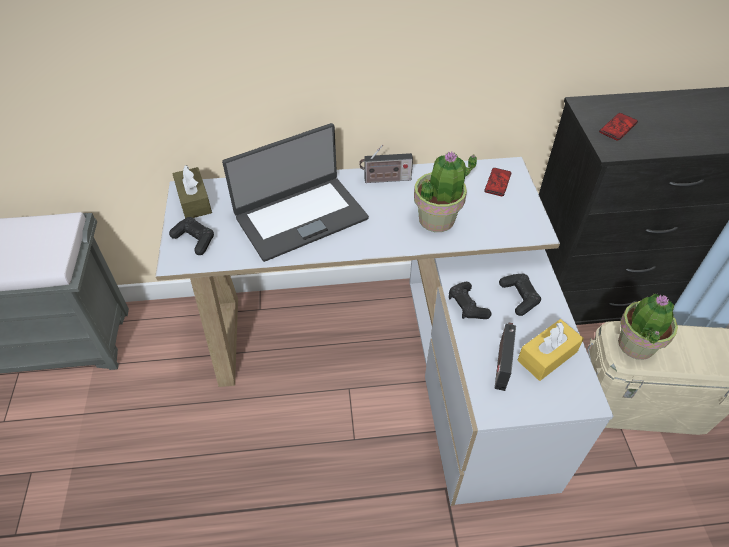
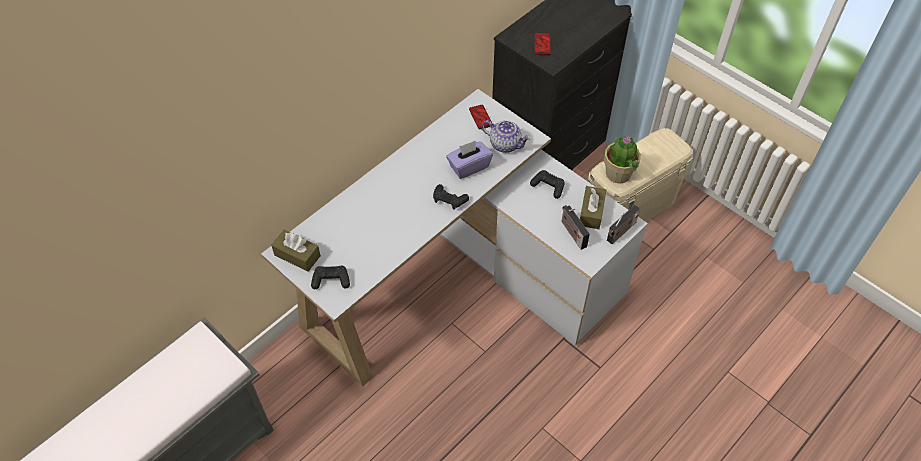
camera: 40 degrees left, 5 degrees up
(300, 217) = (382, 220): laptop -> none
(385, 179) = (409, 158): radio -> radio (620, 232)
(437, 219) = (469, 166): potted plant -> purple tissue box
(467, 306) = (525, 211): black game controller -> black game controller (449, 200)
(499, 221) = (505, 144): none -> teapot
(547, 356) = (591, 212): yellow tissue box -> brown tissue box

